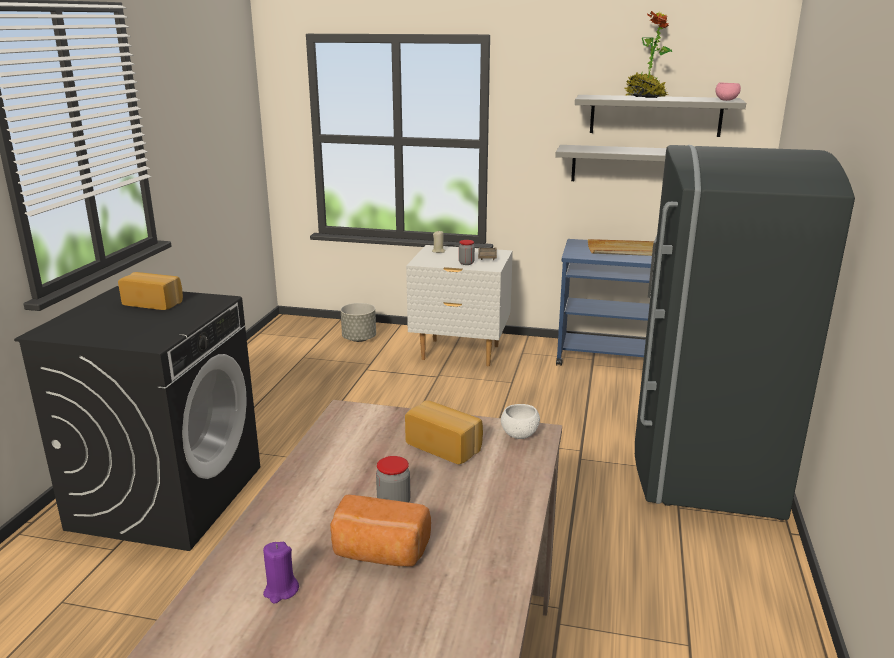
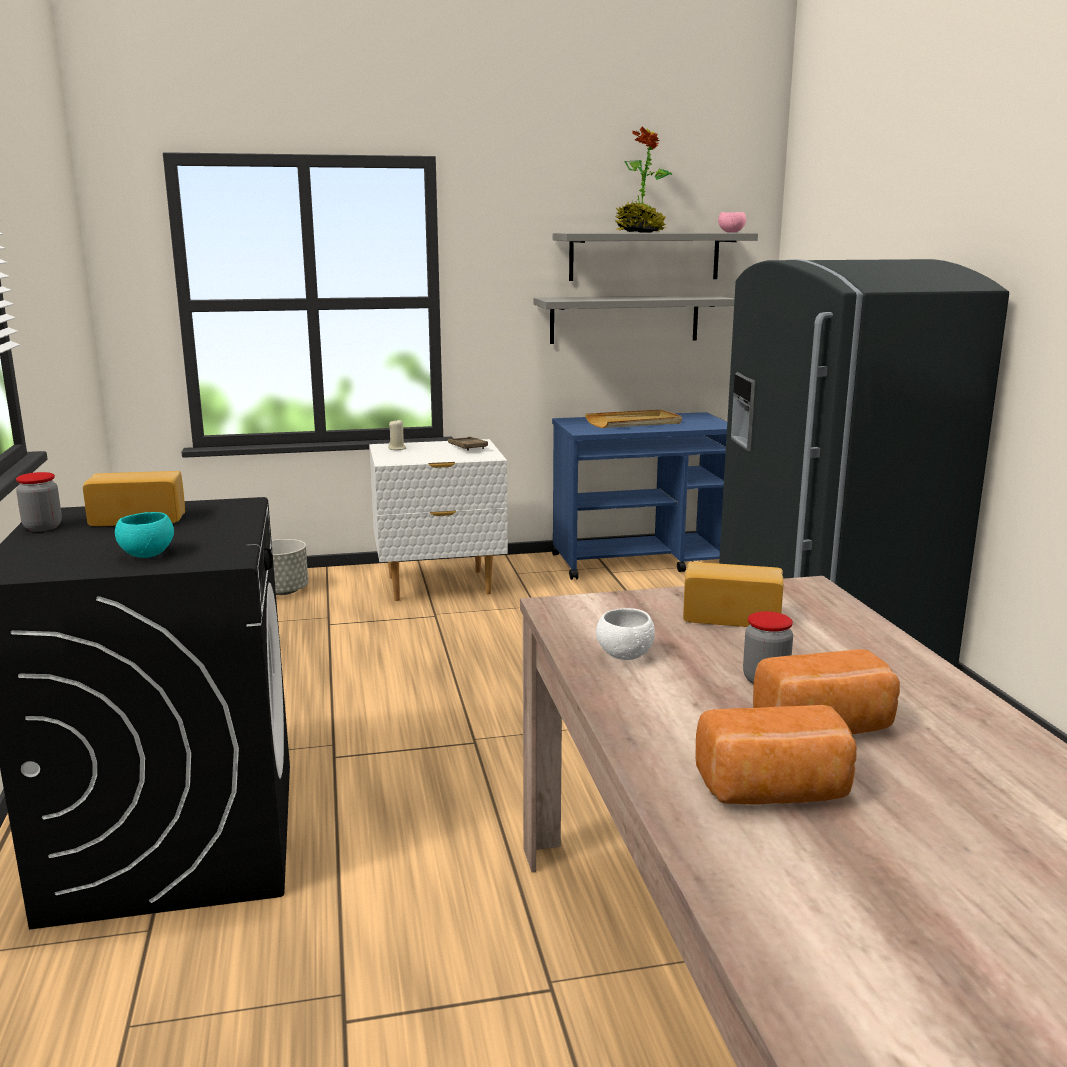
camera: 25 degrees left, 5 degrees down
(122, 332) = (147, 554): none -> turquoise bowl
(281, 591) = (775, 792): purple candle -> bread
(466, 263) = (451, 456): jar -> jar (43, 527)
(519, 435) = (794, 591): white bowl -> white bowl (624, 655)

